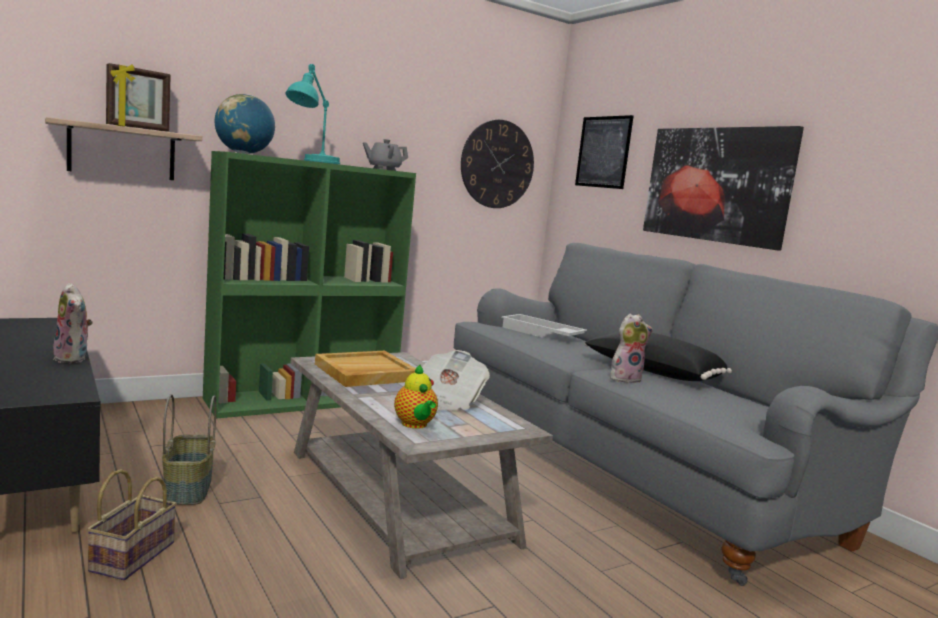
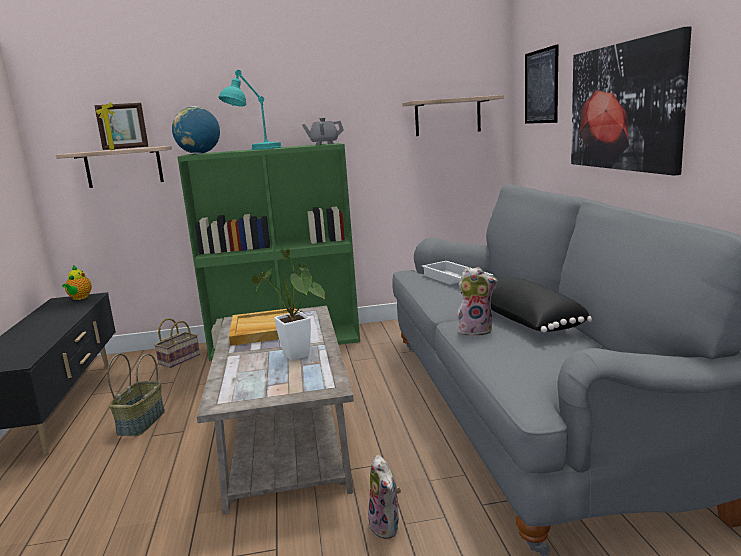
camera: 25 degrees right, 5 degrees up
(73, 358) = (58, 330): plush toy -> plush toy (387, 526)
(132, 555) = (64, 476): basket -> basket (179, 359)
(415, 425) = (240, 384): teapot -> teapot (79, 298)
(447, 401) = (298, 358): newspaper -> potted plant
(497, 164) = (447, 116): wall clock -> shelf

